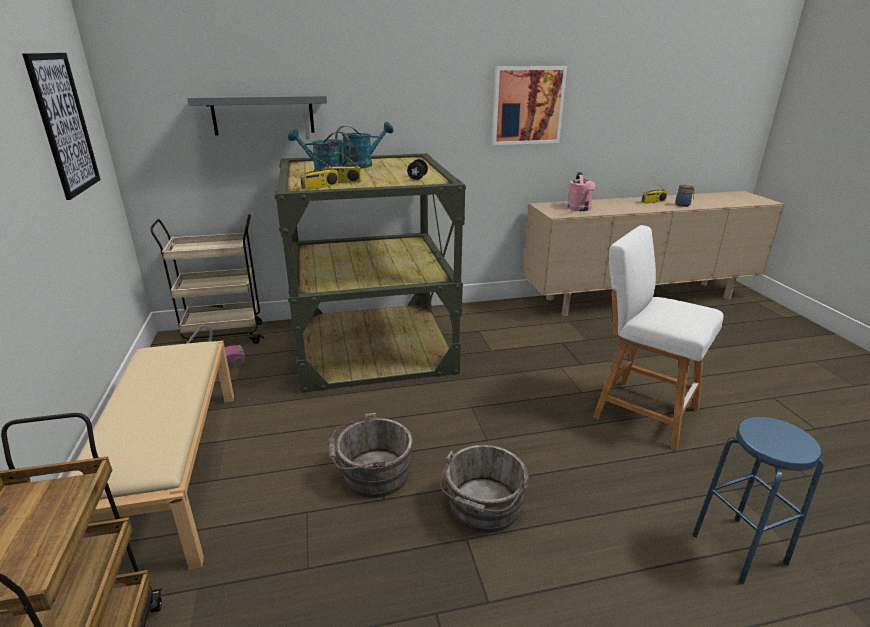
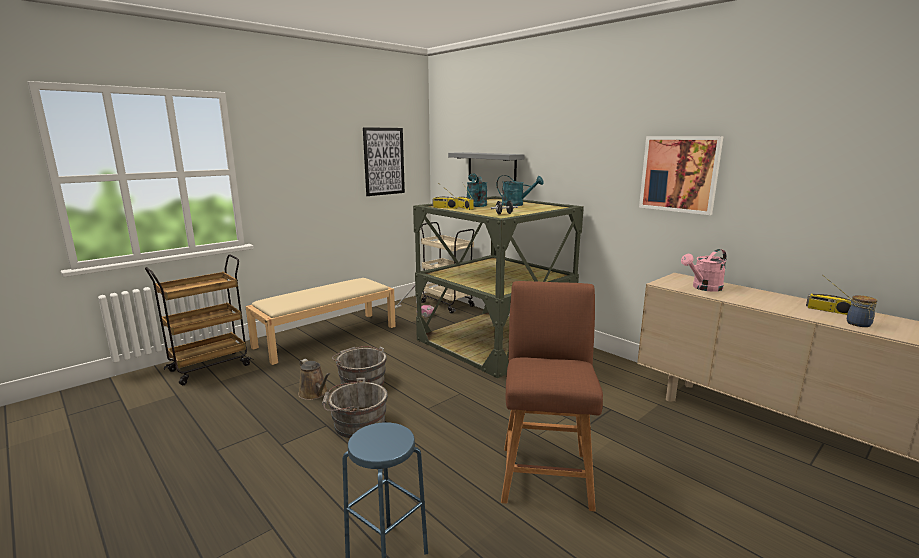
camera: 60 degrees right, 10 degrees down
(365, 531) = (314, 393): none -> brown watering can
(640, 410) = (545, 472): white stool -> brown stool

